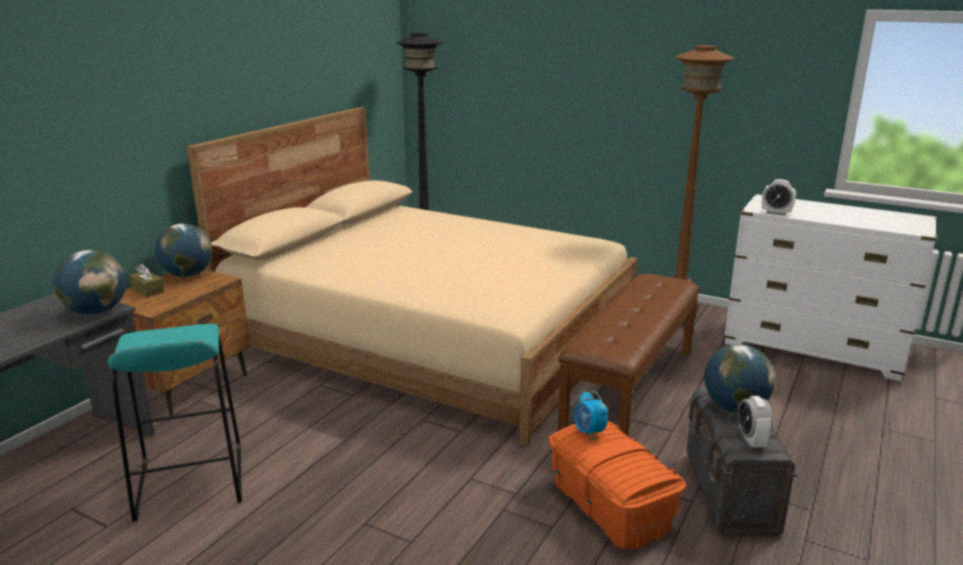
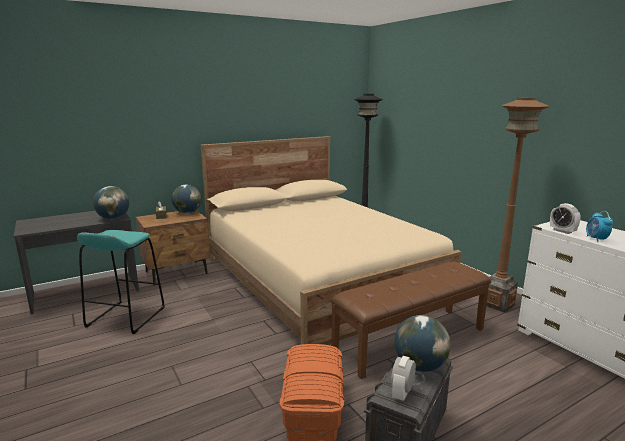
camera: 30 degrees right, 5 degrees down
(589, 432) = (311, 352): alarm clock -> alarm clock (596, 239)

